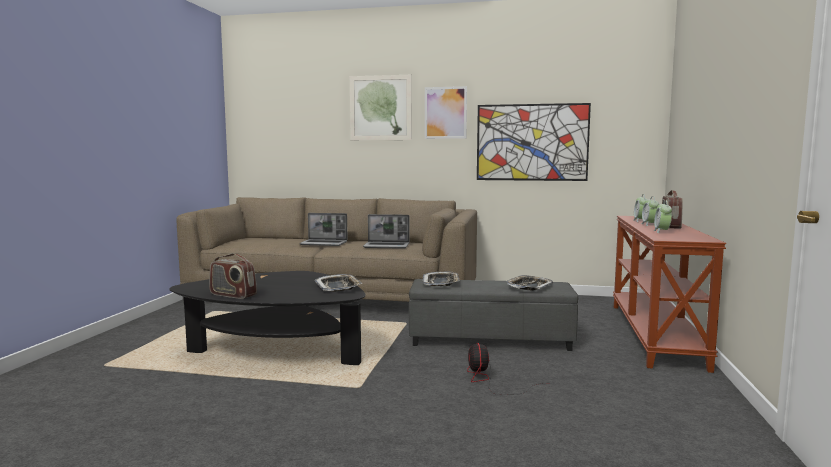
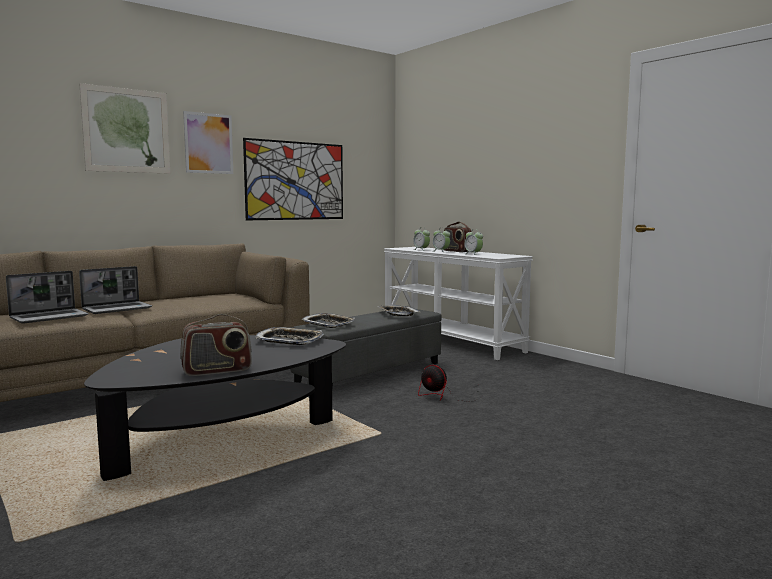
camera: 50 degrees left, 0 degrees up
(387, 246) = (206, 300): laptop -> laptop (50, 317)
(656, 334) = (451, 340): brown console table -> white console table

